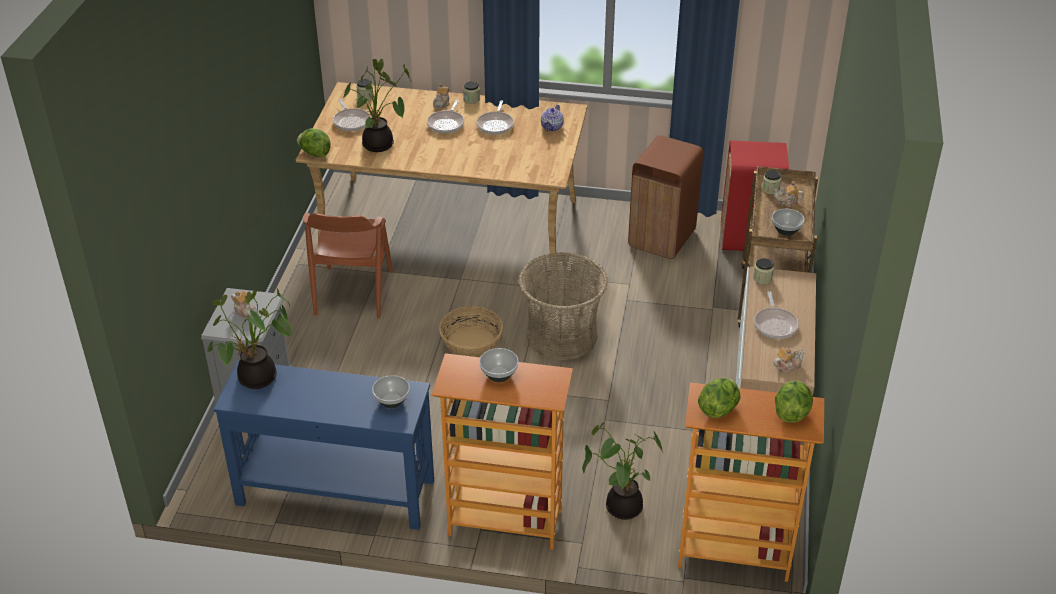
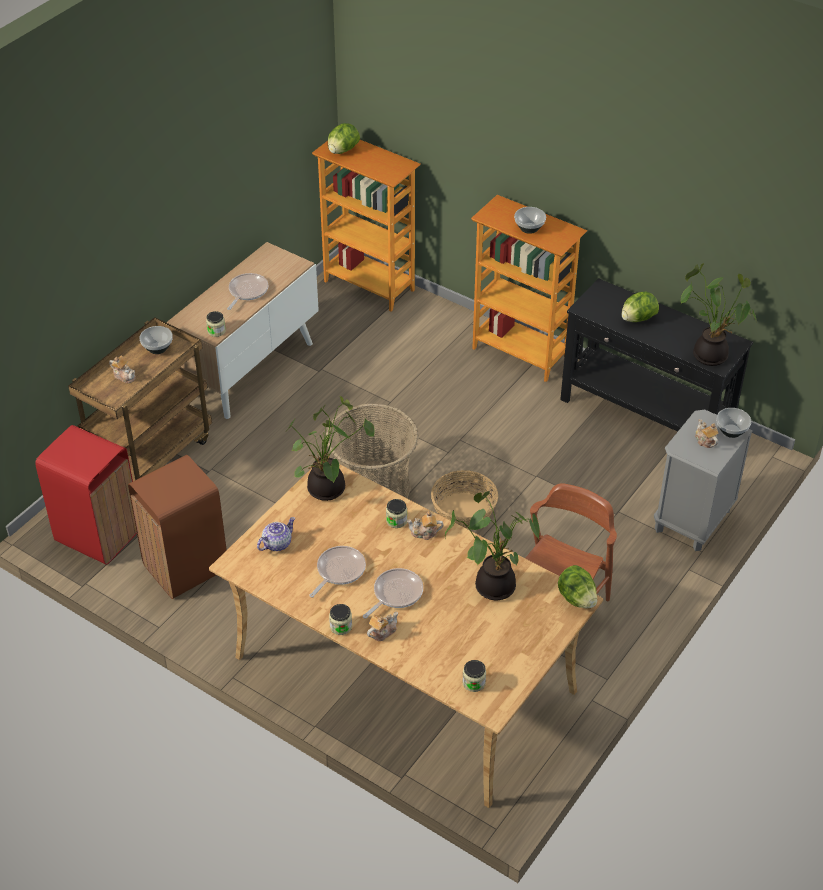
camera: 155 degrees left, 5 degrees up
(334, 492) = (646, 416): blue console table -> black console table
(351, 121) = (511, 640): frying pan -> none
(391, 401) = (604, 305): bowl -> bowl (731, 431)
(621, 506) = (425, 337): potted plant -> potted plant (328, 491)
(718, 409) = (389, 165): lettuce -> lettuce (638, 319)
(770, 189) = (123, 394): jar -> jar (396, 520)
(787, 366) = (271, 260): teapot -> teapot (424, 533)

